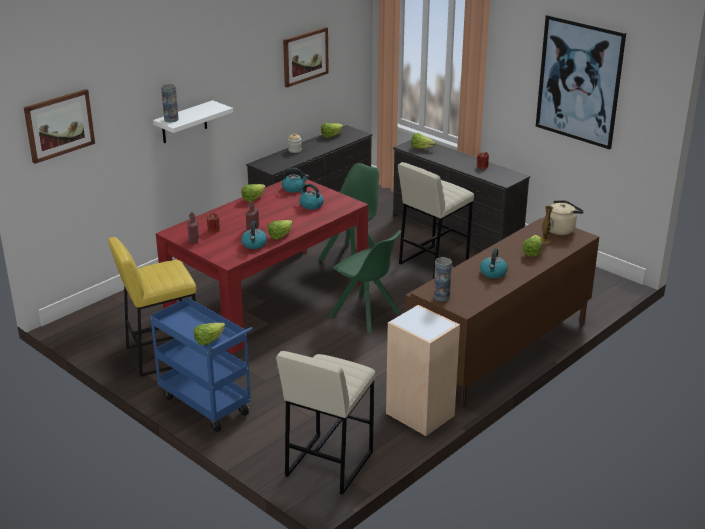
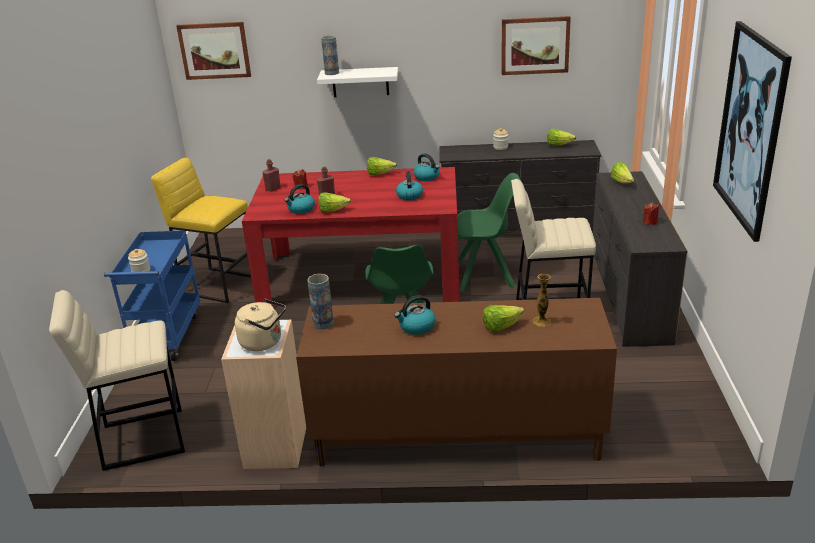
camera: 50 degrees right, 0 degrees up
(209, 340) = (141, 271): lettuce -> jar
(561, 229) = (586, 319): beige kettle -> beige kettle (264, 342)

